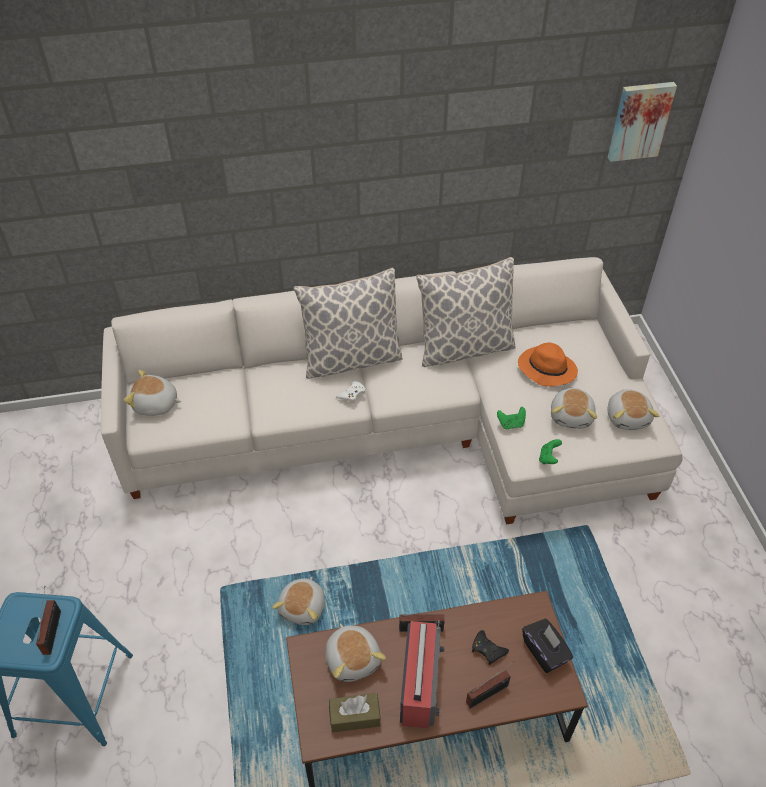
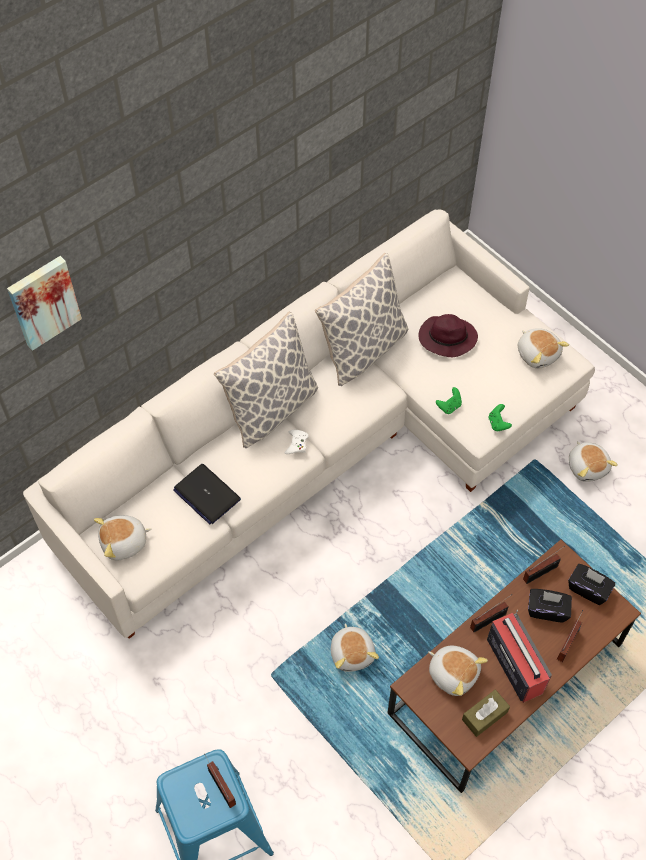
camera: 30 degrees left, 10 degrees up
(248, 399) = (206, 494): none -> laptop
(488, 649) = (547, 610): black game controller -> black tissue box
(507, 611) = (542, 572): none -> radio
(546, 369) = (446, 338): orange hat -> purple hat
(572, 416) = (494, 374): plush toy -> plush toy (587, 466)
(639, 120) = (450, 80): picture -> picture (43, 301)

